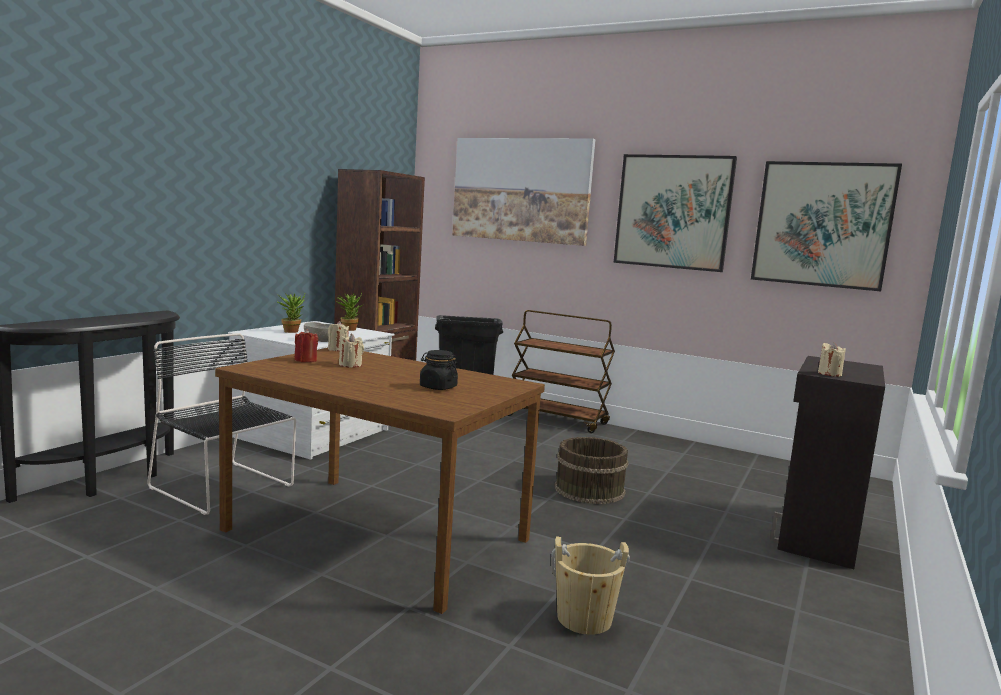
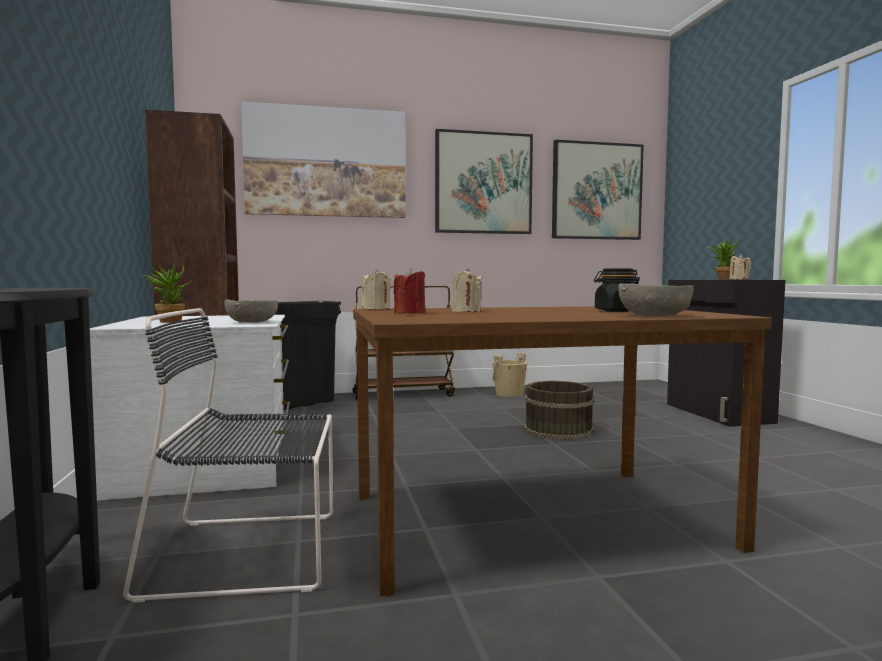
camera: 40 degrees left, 5 degrees down
(349, 329) = (223, 316): potted plant -> potted plant (722, 279)
(398, 398) = (654, 315): none -> grey bowl
(584, 618) = (803, 506): beige bucket -> beige bucket (509, 394)

